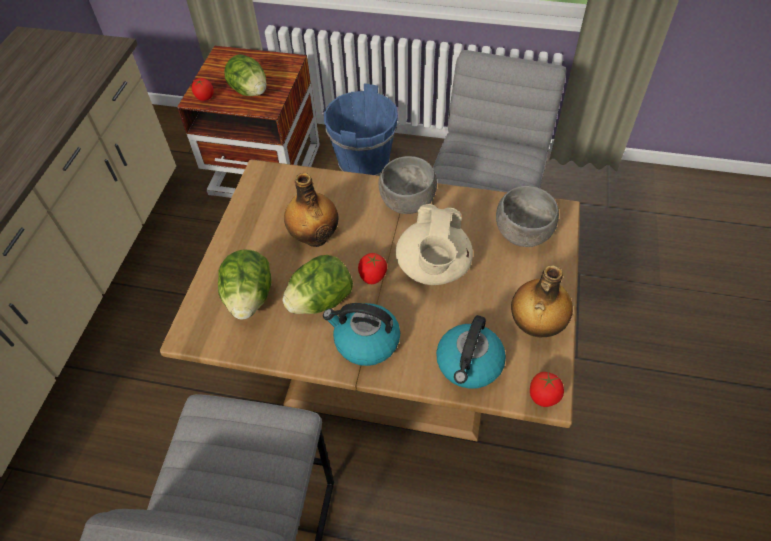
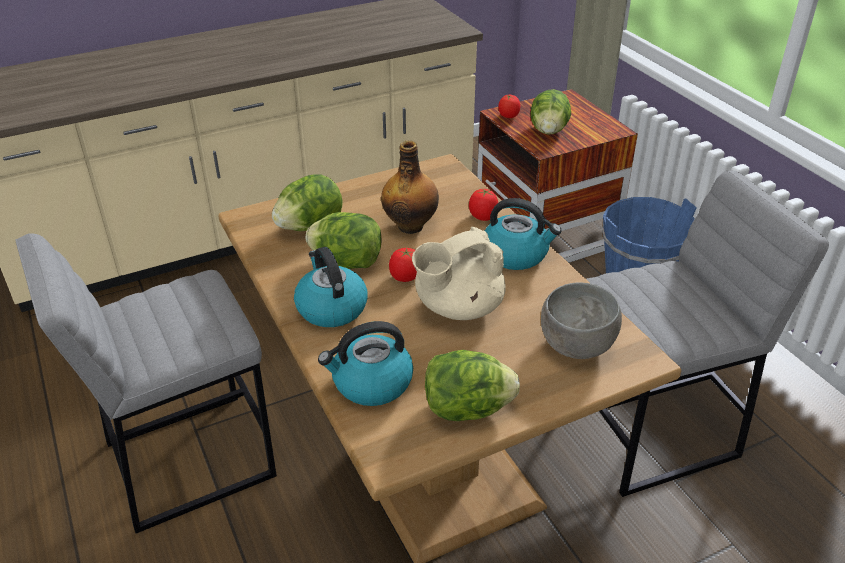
camera: 50 degrees right, 15 degrees down
(406, 202) = (516, 254): grey bowl -> kettle
(535, 326) = (467, 409): bottle -> lettuce
(544, 396) = (385, 454): tomato -> tomato (483, 217)

